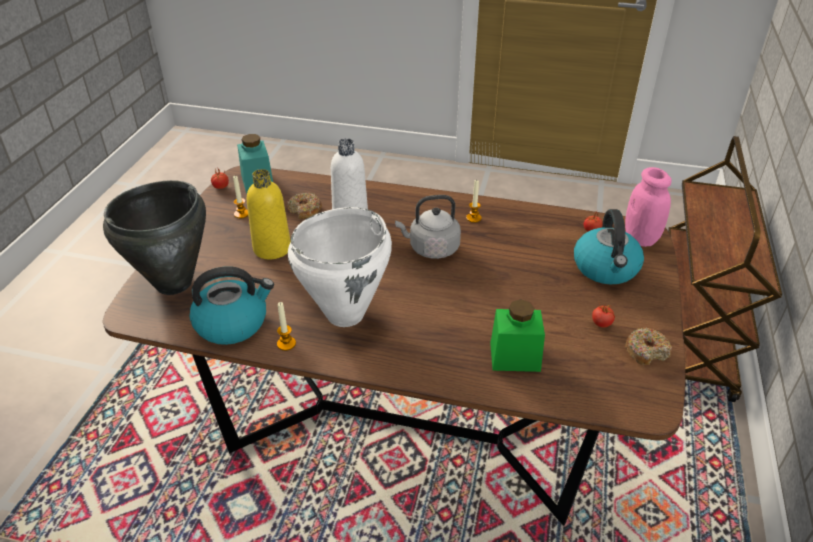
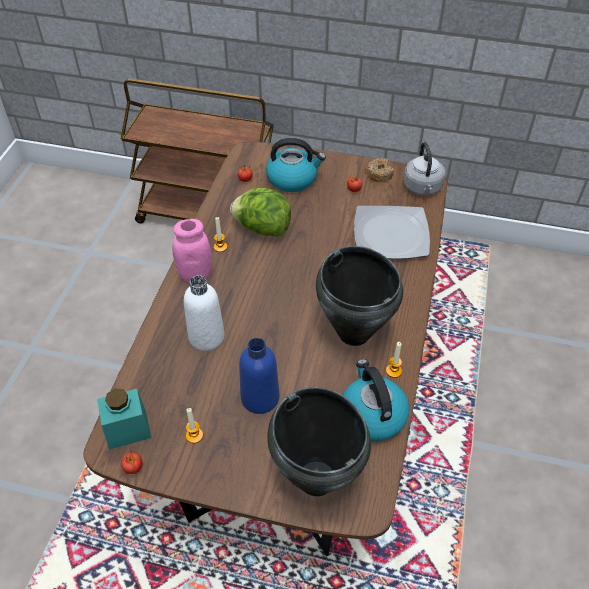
camera: 90 degrees left, 10 degrees up
(272, 248) = (260, 398): yellow bottle -> blue bottle
(305, 210) = (194, 376): donut -> none
(346, 314) = (354, 332): white cooking pot -> black cooking pot
(431, 249) = (265, 276): grey kettle -> grey kettle (422, 188)
(508, 245) = (262, 228): none -> lettuce
(515, 357) = (391, 235): green jar -> plate
(640, 238) = (256, 156): pink jar -> pink jar (195, 274)

